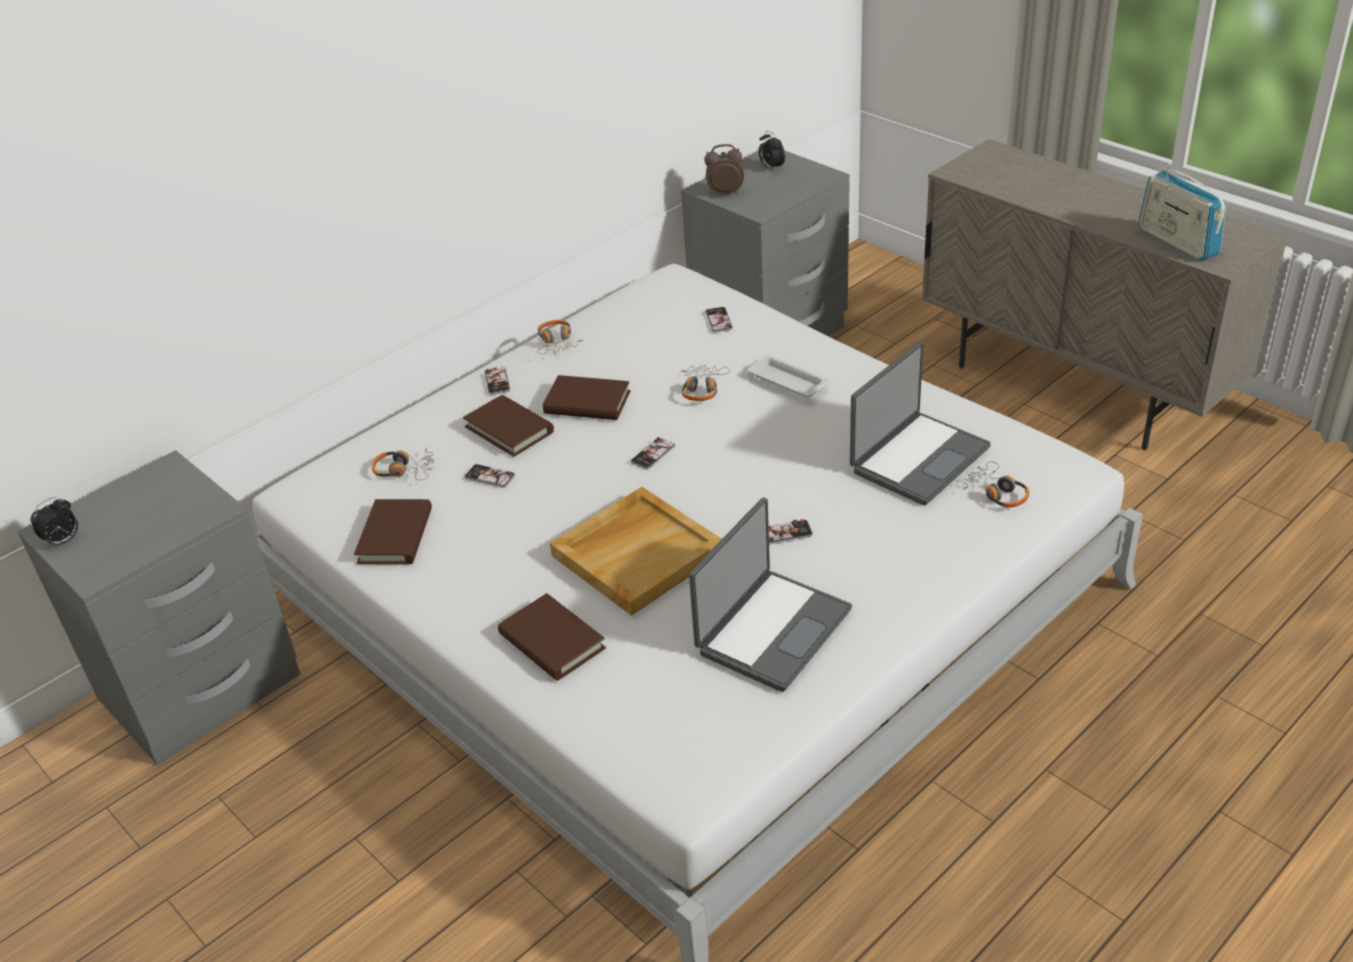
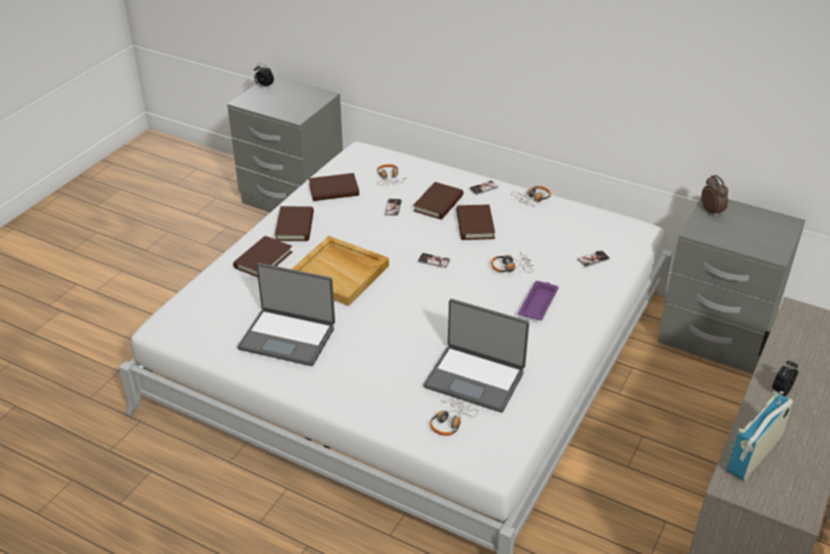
camera: 70 degrees right, 0 degrees up
(476, 593) = (295, 226): none -> brown book
(771, 167) = (767, 226): alarm clock -> alarm clock (781, 391)
(785, 533) = (375, 328): phone -> none
(786, 381) = (538, 303): white tray -> purple tray

